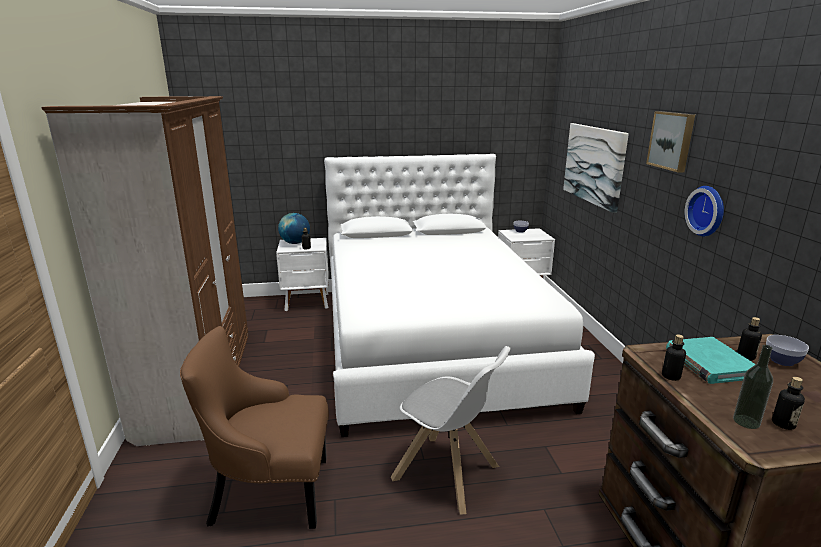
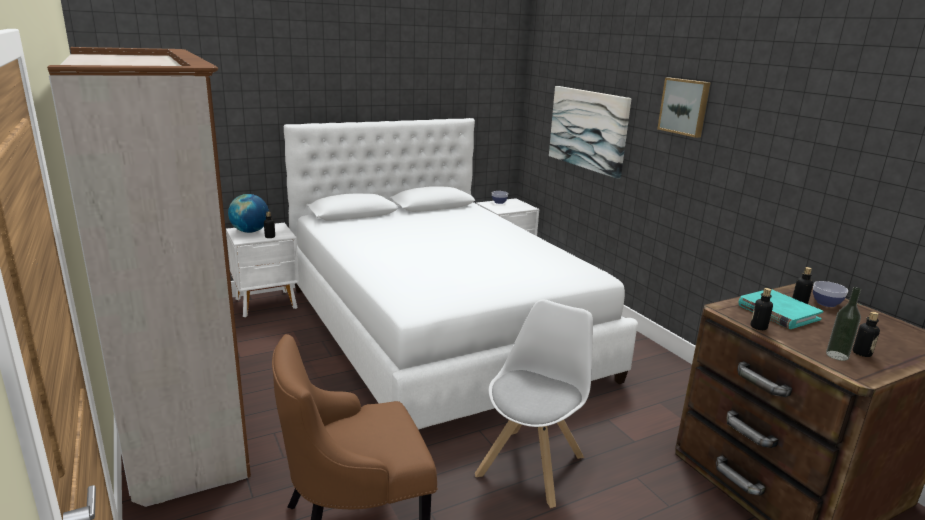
camera: 20 degrees left, 0 degrees up
(448, 474) = (532, 463): chair -> chair turned 75 degrees counterclockwise
(708, 211) = (729, 173): wall clock -> none

